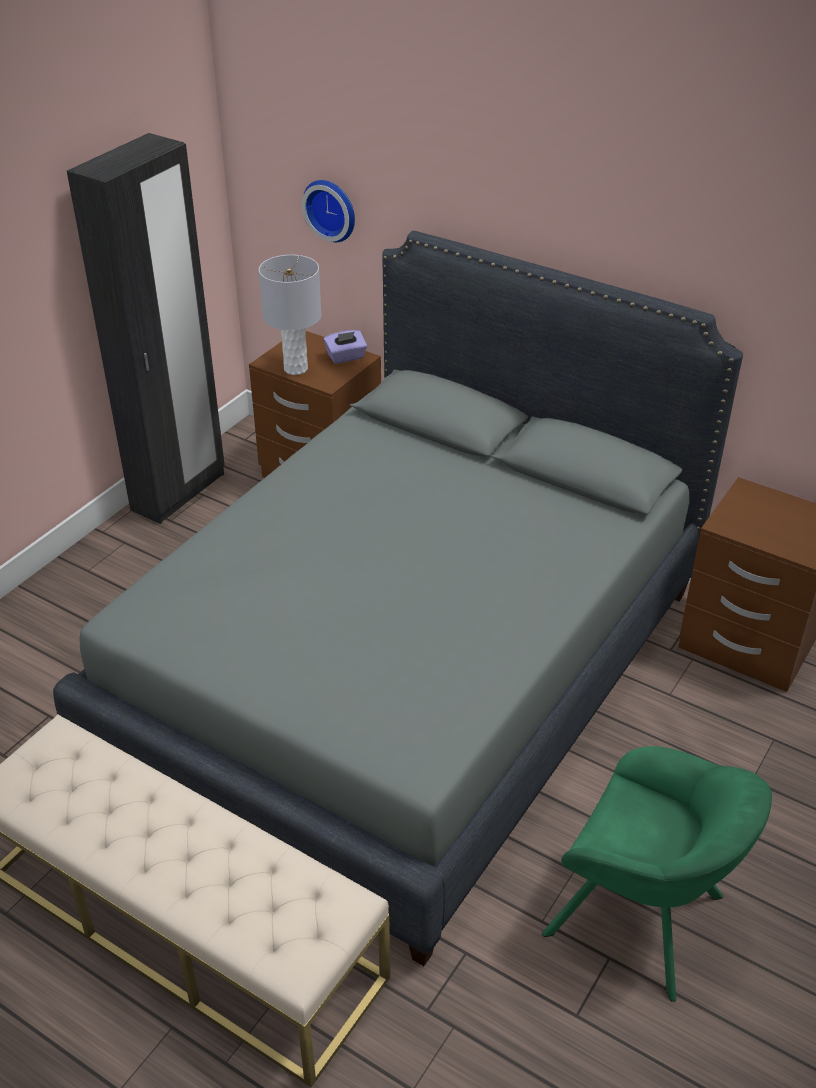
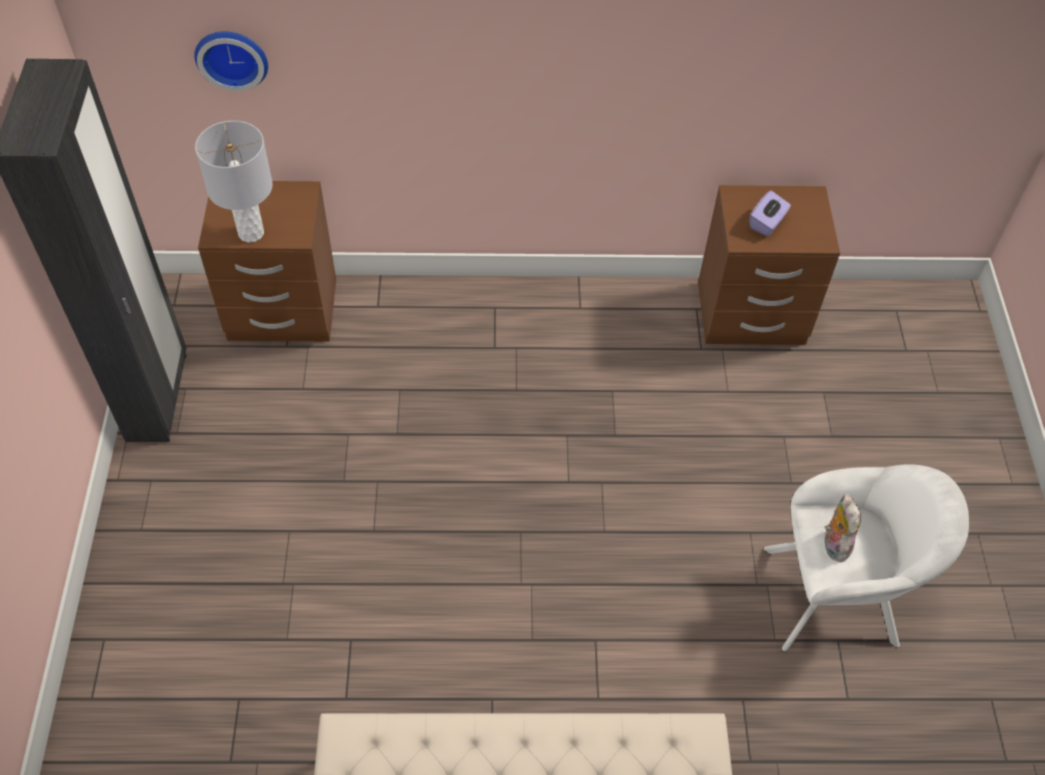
camera: 35 degrees left, 15 degrees up
(346, 357) = (288, 197): purple tissue box -> purple tissue box (767, 223)
(408, 673) = (519, 480): grey bed -> none
(626, 821) = (833, 543): none -> plush toy
(643, 920) = (838, 596): green armchair -> white armchair

